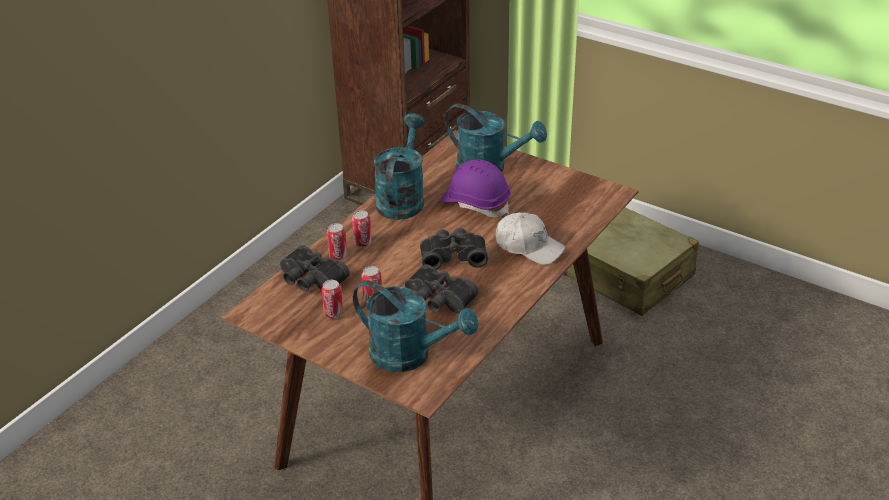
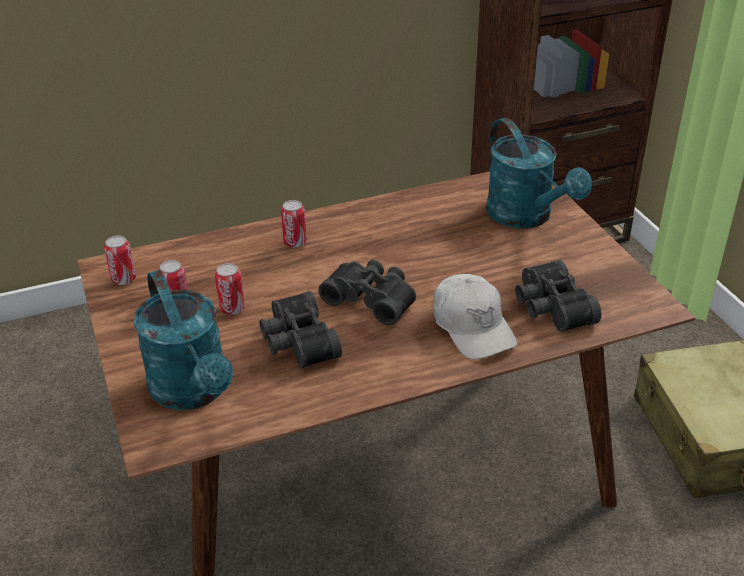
camera: 35 degrees right, 0 degrees up
(311, 280) = (198, 260): black binoculars -> black binoculars (550, 308)
(338, 256) = (254, 246): can -> can (124, 280)
(402, 198) = (390, 212): turquoise watering can -> none
(476, 203) = (465, 250): purple hard hat -> none

